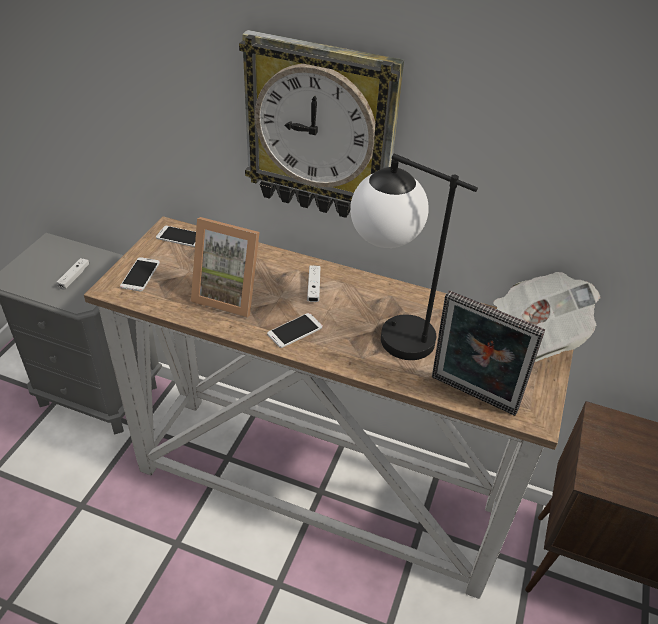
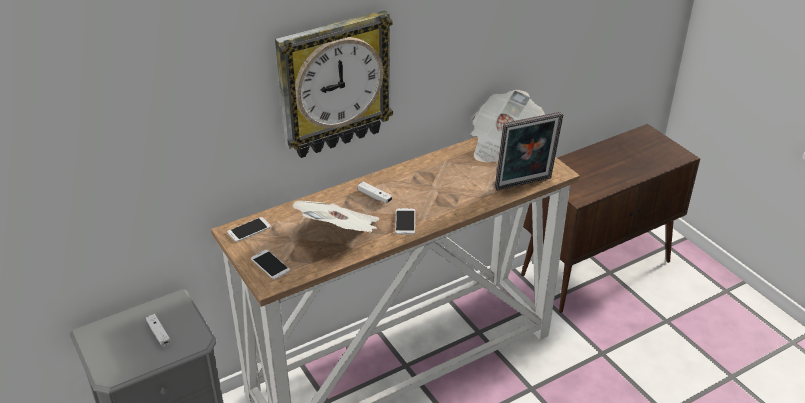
camera: 50 degrees left, 5 degrees down
(230, 295) = (340, 233): picture frame -> newspaper
(388, 330) = (444, 187): table lamp -> none

